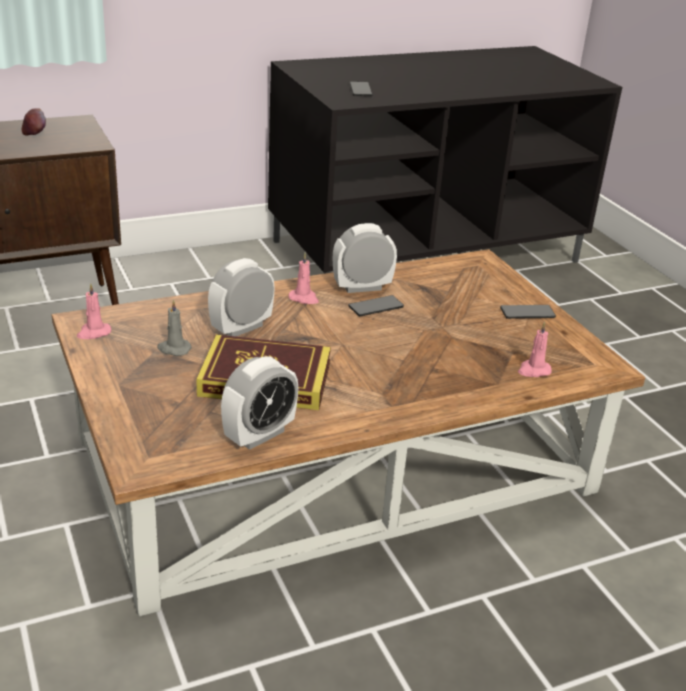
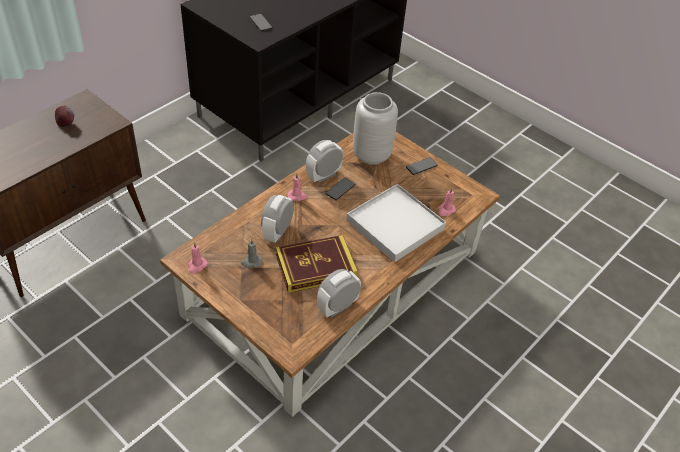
camera: 25 degrees left, 15 degrees up
(259, 435) = (337, 307): alarm clock -> alarm clock turned 150 degrees counterclockwise
(433, 365) = (395, 225): none -> white tray
(453, 283) = (371, 155): none -> grey vase

